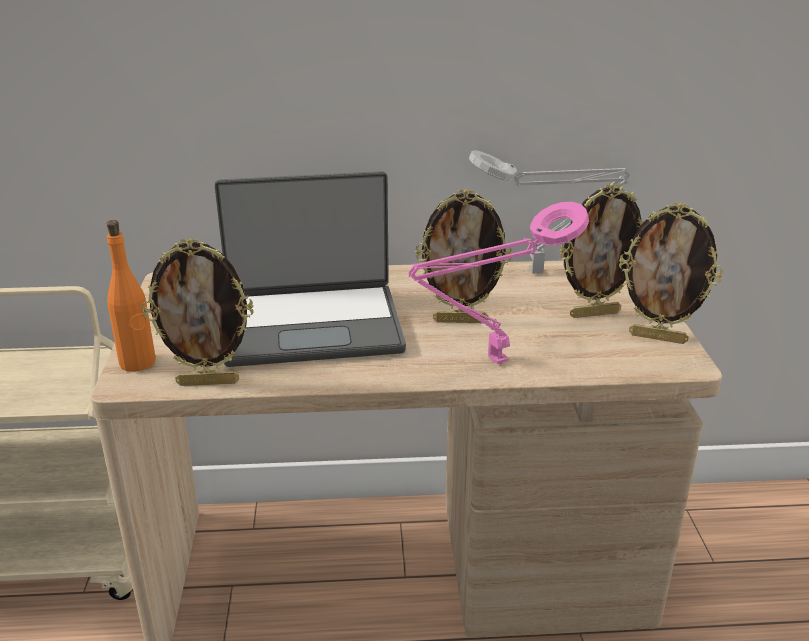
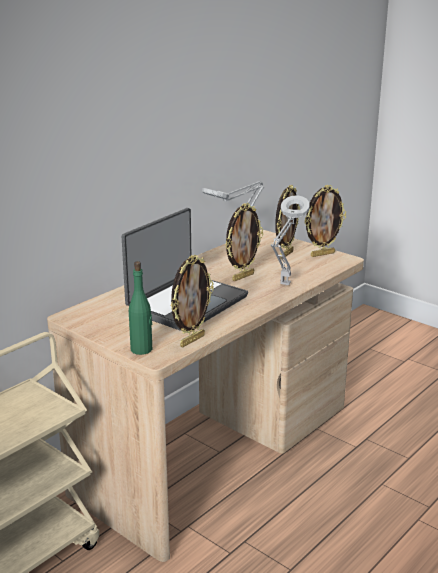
camera: 45 degrees left, 5 degrees down
(138, 363) = (142, 349): orange bottle -> green bottle
(492, 362) = (284, 285): pink table lamp -> grey table lamp

